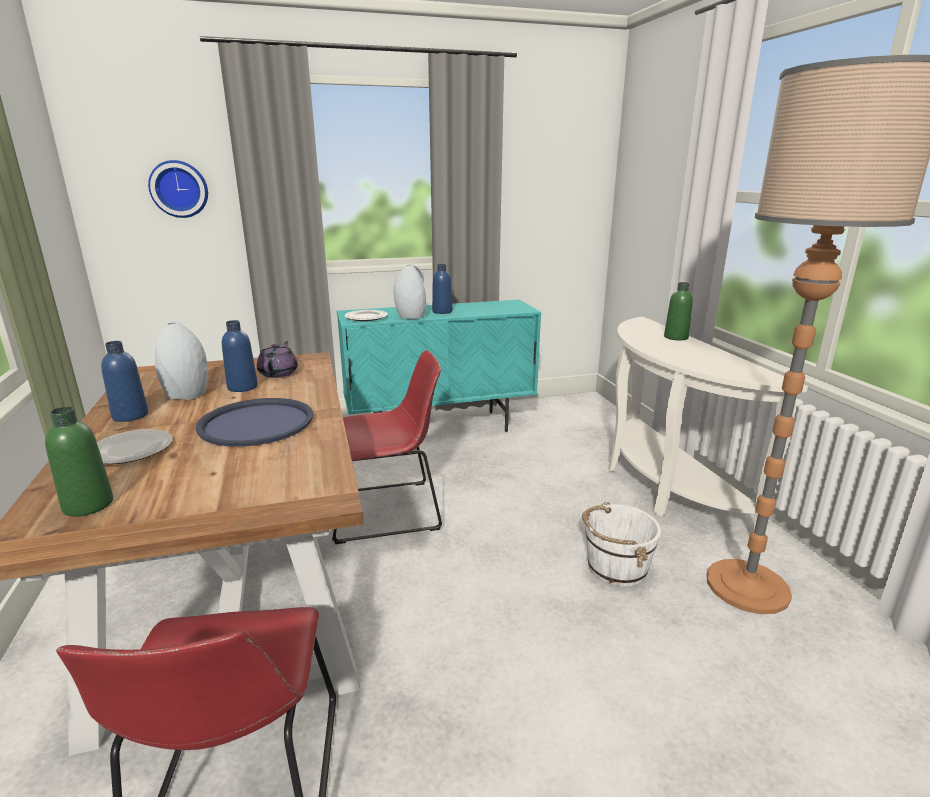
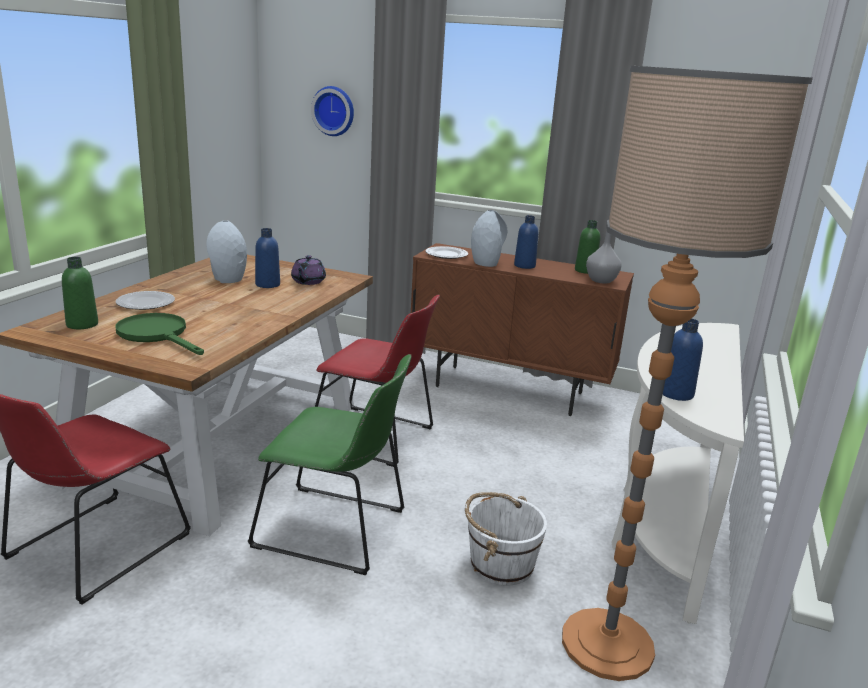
camera: 35 degrees right, 0 degrees up
(130, 416) = (178, 283): blue bottle -> blue bottle (676, 394)
(221, 479) = (158, 335): none -> green frying pan
(256, 423) = (232, 310): blue tray -> none
(279, 373) = (308, 282): purple teapot -> purple teapot turned 150 degrees clockwise
(440, 428) = (509, 390): turquoise cabinet -> brown cabinet
(467, 611) = (336, 530): none -> green chair
(513, 309) = (601, 280): none -> grey vase
(676, 337) = (717, 354): green bottle -> green bottle (585, 271)

